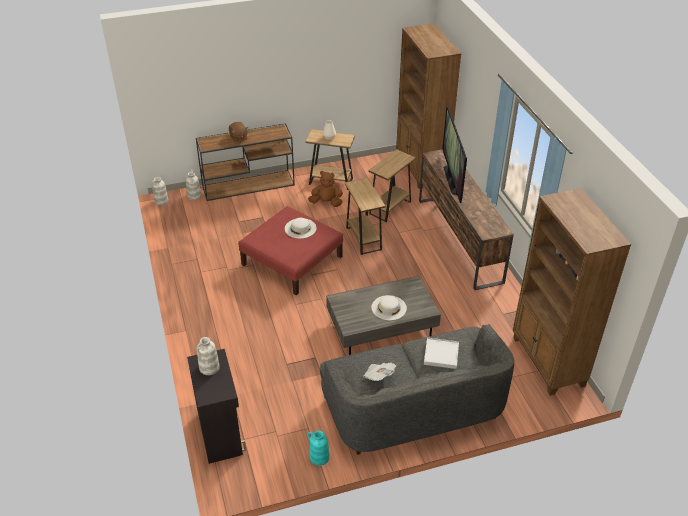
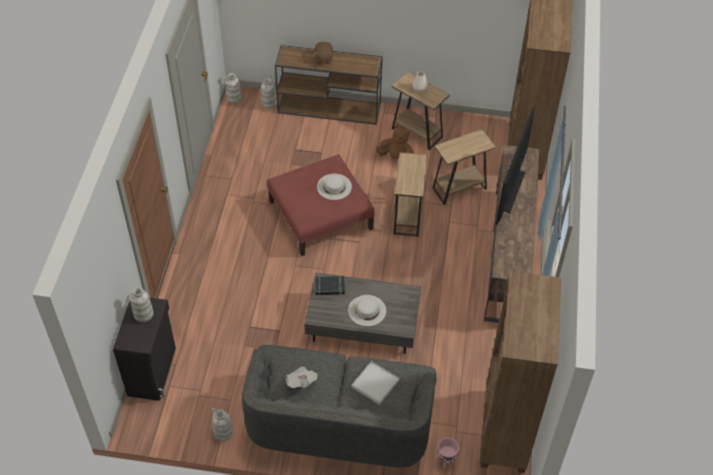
camera: 25 degrees right, 10 degrees up
(319, 457) = (223, 432): turquoise vase -> white vase
(346, 302) = (329, 287): none -> black book
(520, 401) = (446, 460): none -> pink planter

